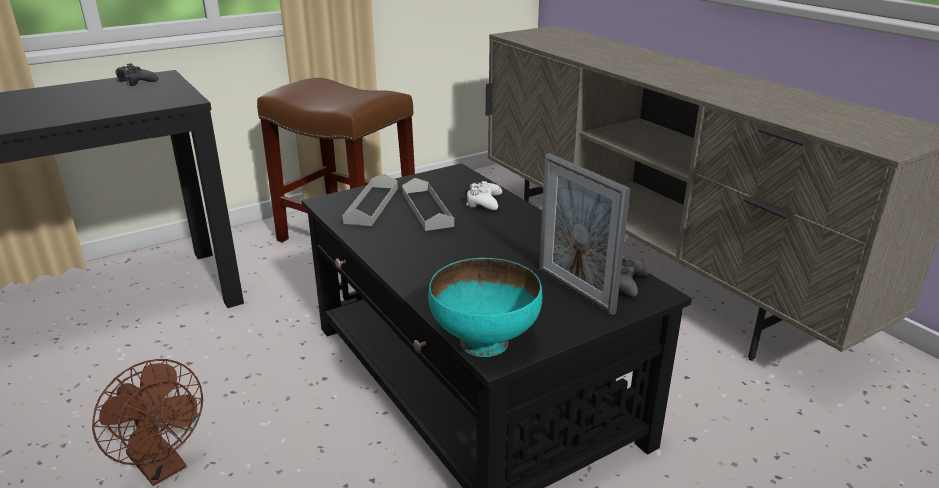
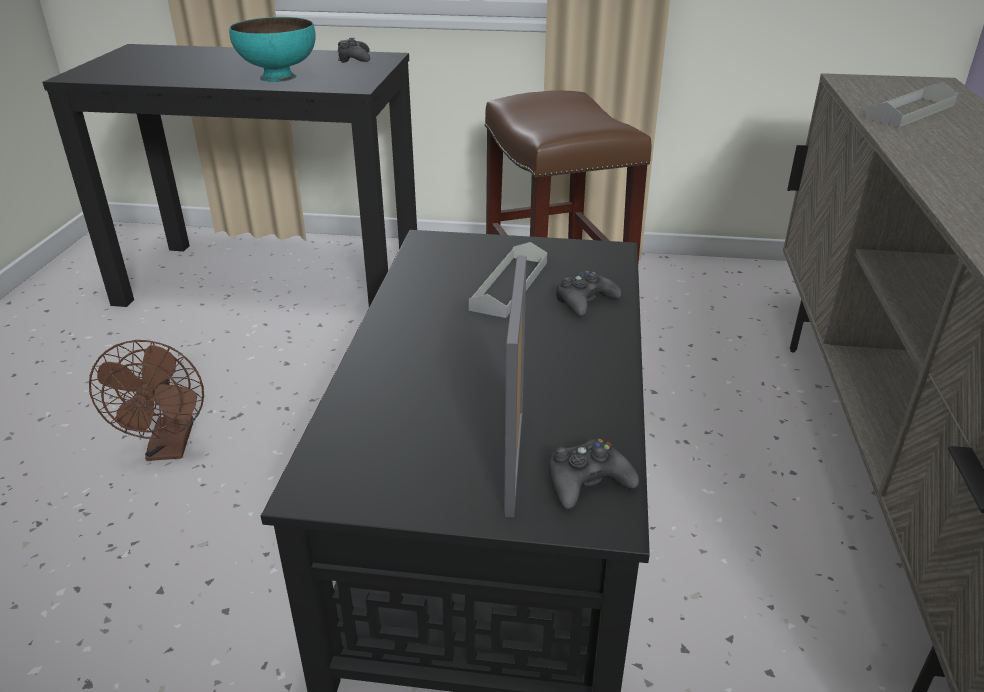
camera: 40 degrees right, 5 degrees up
(371, 205) = (463, 259): grey tray -> grey tray (910, 111)
(483, 202) = (585, 301): white game controller -> black game controller
(485, 342) = (325, 469): turquoise bowl -> turquoise bowl (279, 77)

